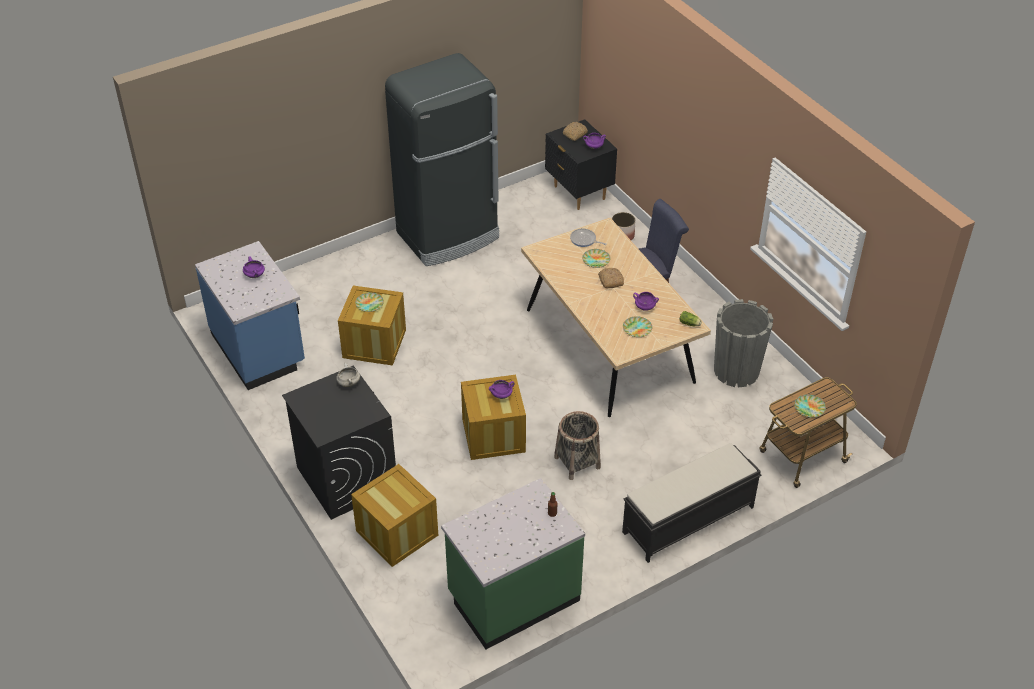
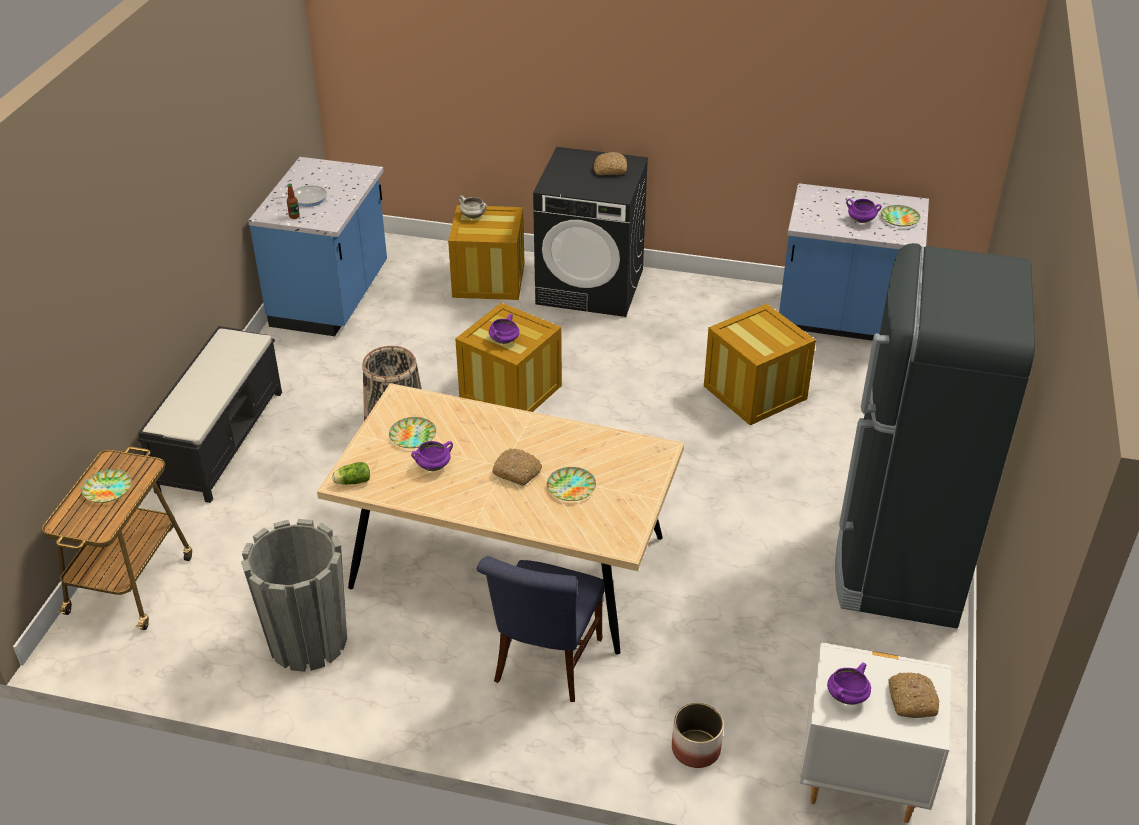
camera: 135 degrees right, 5 degrees down
(320, 400) = (610, 169): none -> bread
(348, 383) = (609, 191): white cooking pot -> white cooking pot (473, 216)
(369, 304) = (767, 336): plate -> plate (899, 218)
(513, 597) = (332, 298): green counter -> blue counter
(579, 193) = (861, 782): black nightstand -> white nightstand
(584, 240) = (623, 504): frying pan -> frying pan (306, 198)

